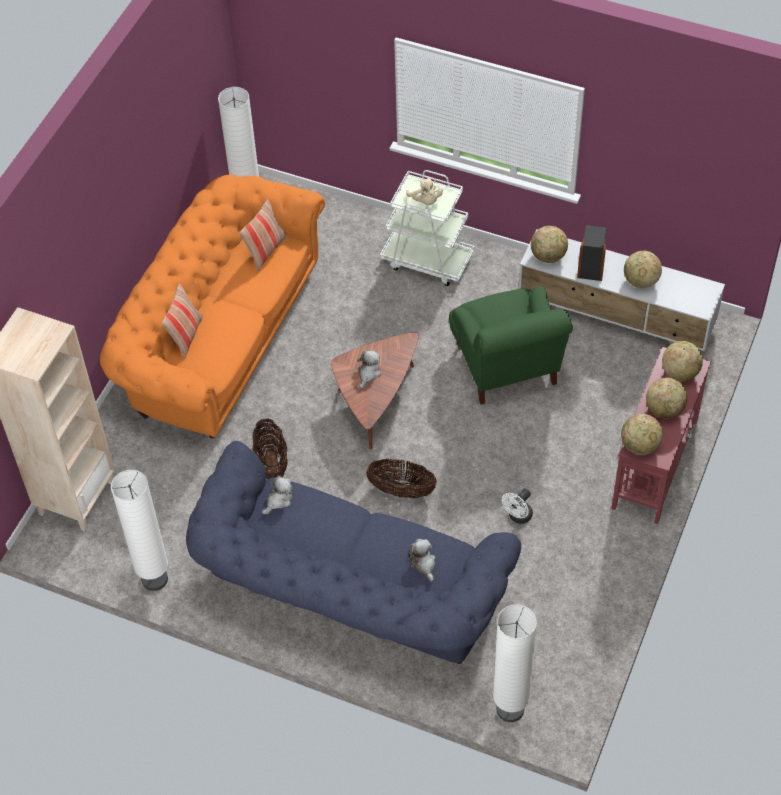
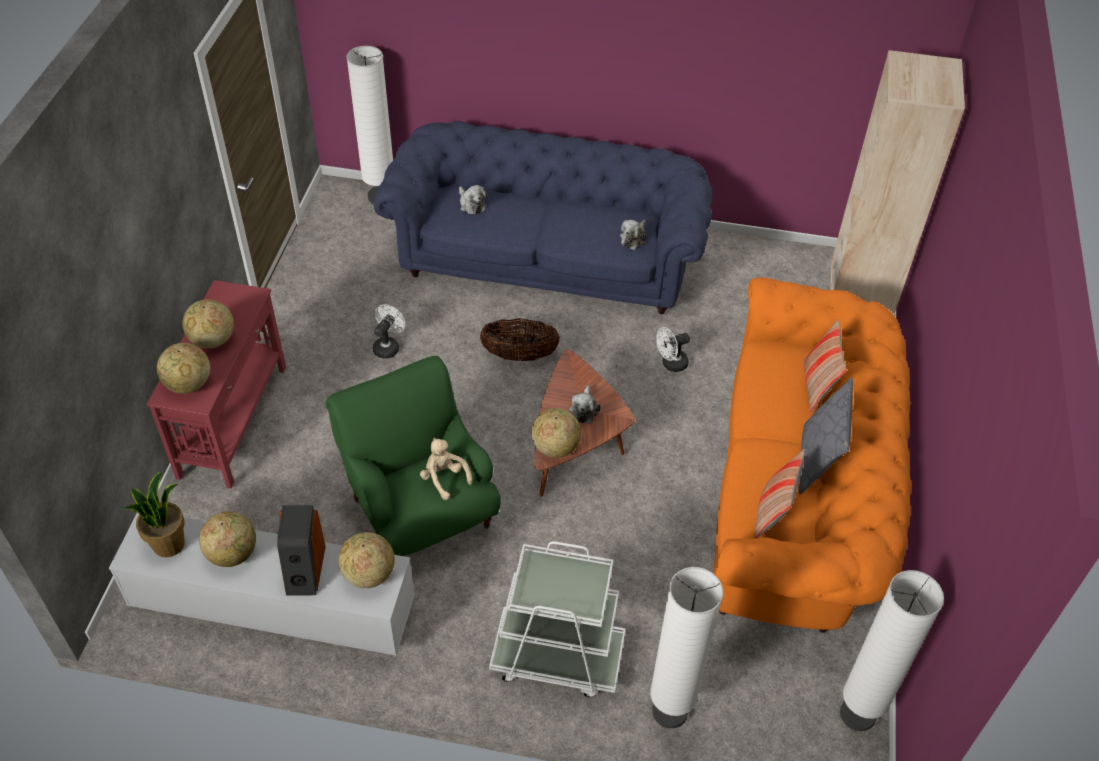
camera: 165 degrees right, 5 degrees down
(154, 579) = (739, 248): white floor lamp -> white floor lamp (670, 711)
(215, 282) = (817, 460): none -> grey pillow
(271, 462) = (670, 364): basket -> white fan
(425, 201) = (561, 580): beige plush toy -> beige plush toy (444, 478)
(640, 446) = (245, 299): globe -> globe (555, 447)
(685, 294) = (168, 543): none -> potted plant

